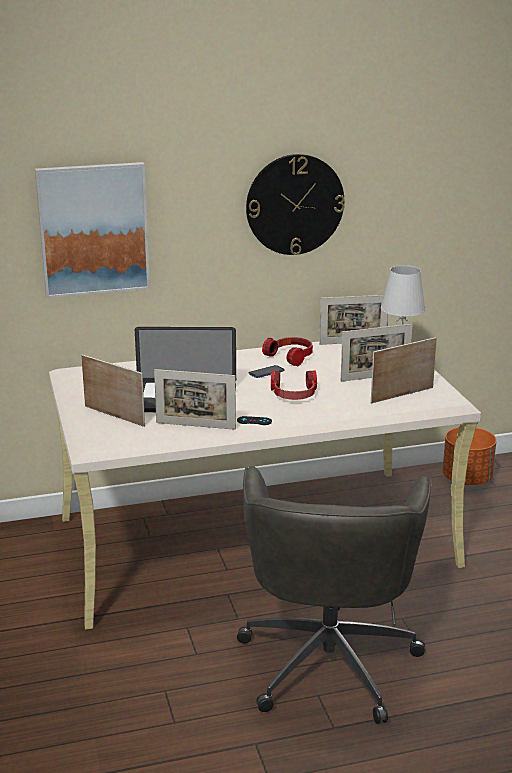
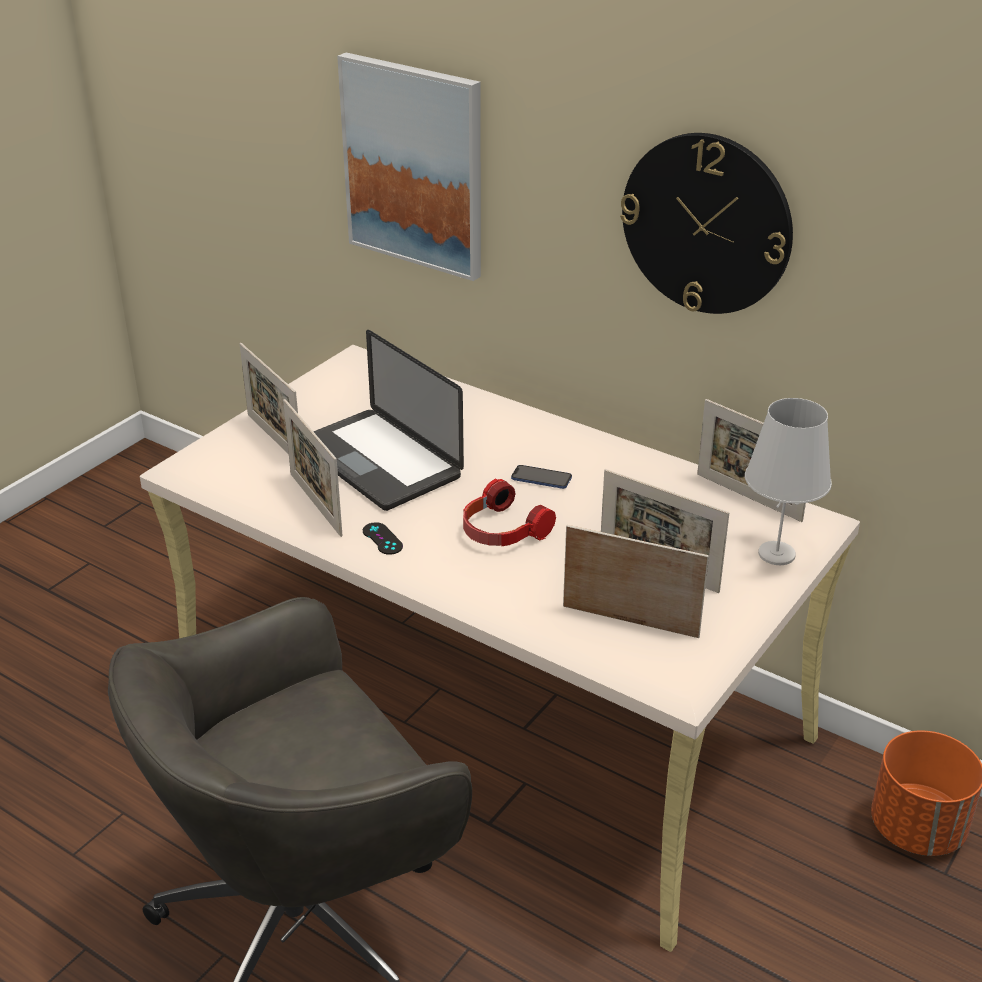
camera: 50 degrees right, 10 degrees up
(114, 416) = (274, 440): picture frame -> picture frame turned 150 degrees clockwise
(291, 357) = (620, 473): headphones -> none

